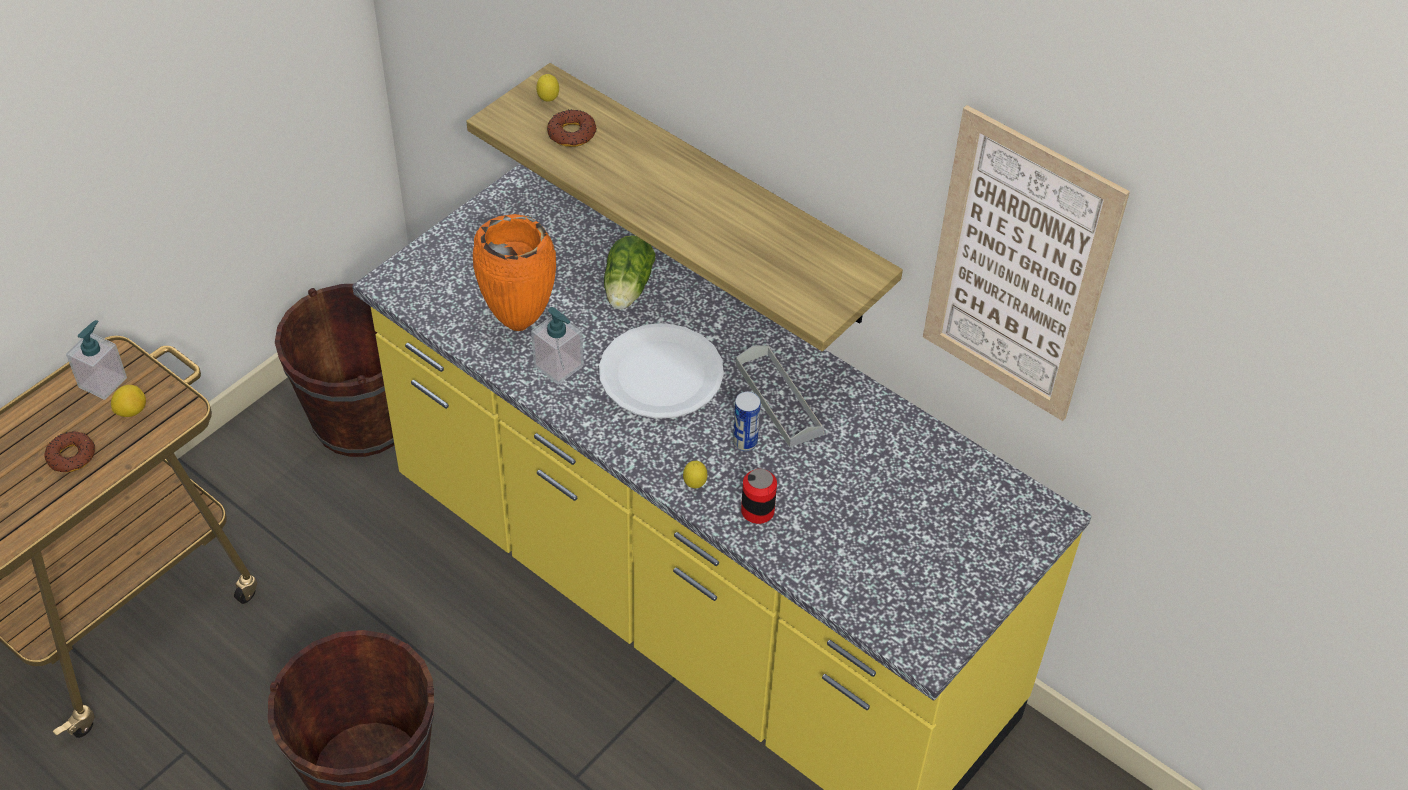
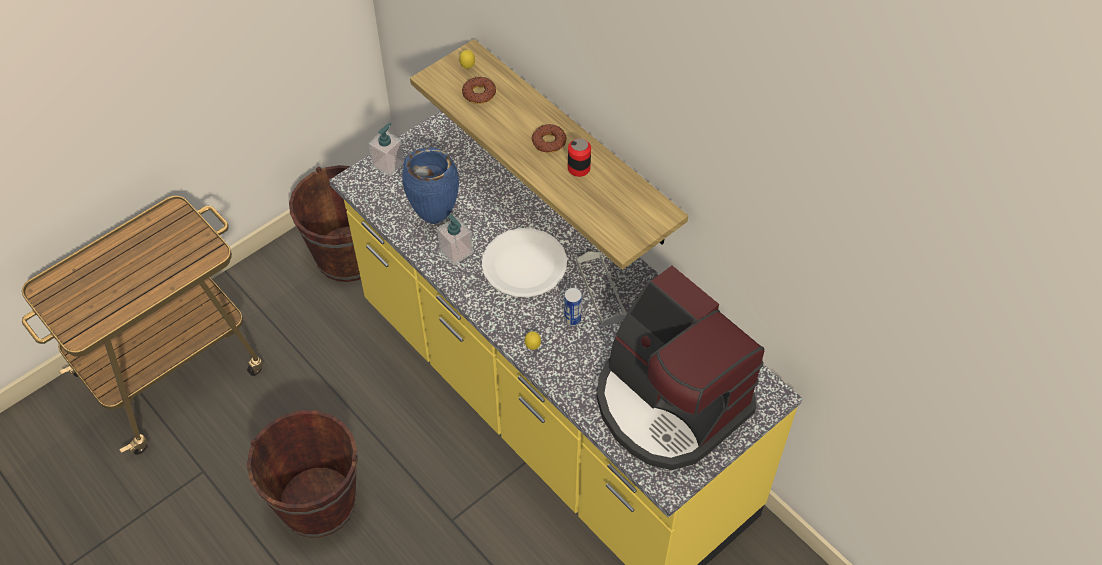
camera: 10 degrees right, 5 degrees up
(71, 456) = (137, 277): donut -> donut (548, 142)
(103, 382) = (164, 227): soap dispenser -> soap dispenser (388, 164)
(131, 411) = (180, 249): lemon -> none
(520, 322) = (436, 217): orange vase -> blue vase
(626, 290) = (511, 201): lettuce -> none
(757, 511) = (572, 370): can -> can (579, 168)
(906, 542) = (669, 403): none -> coffee machine
(1018, 269) = (759, 230): picture -> none

